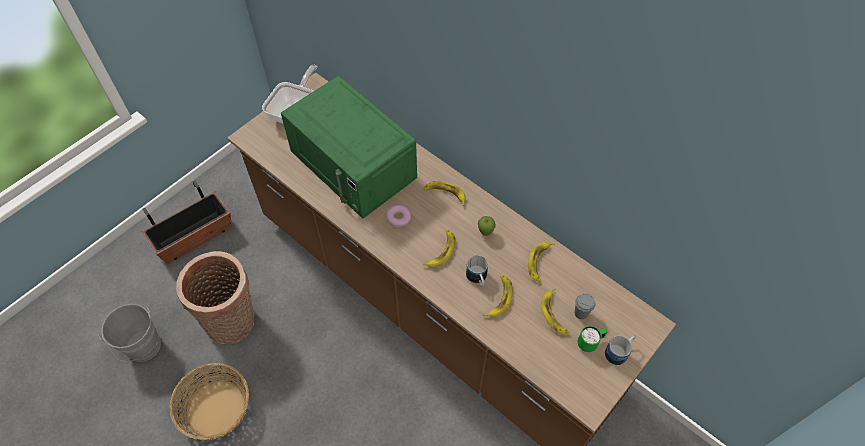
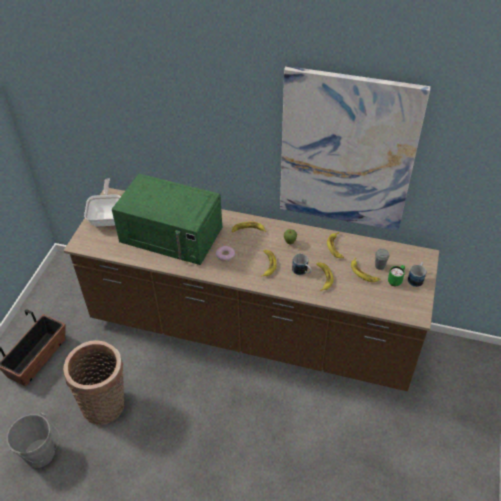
camera: 25 degrees left, 10 degrees down
(216, 408) = (127, 471): basket -> none
(582, 153) = (347, 152): none -> picture

